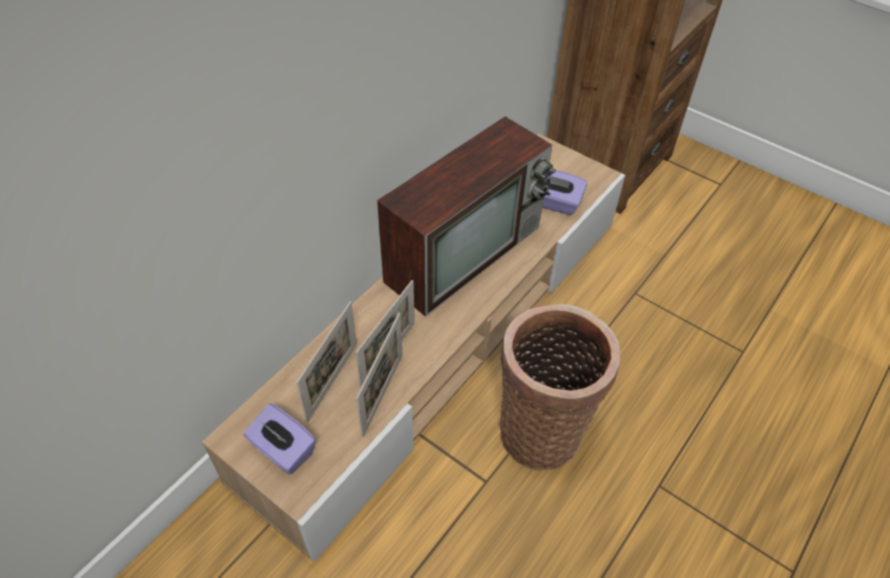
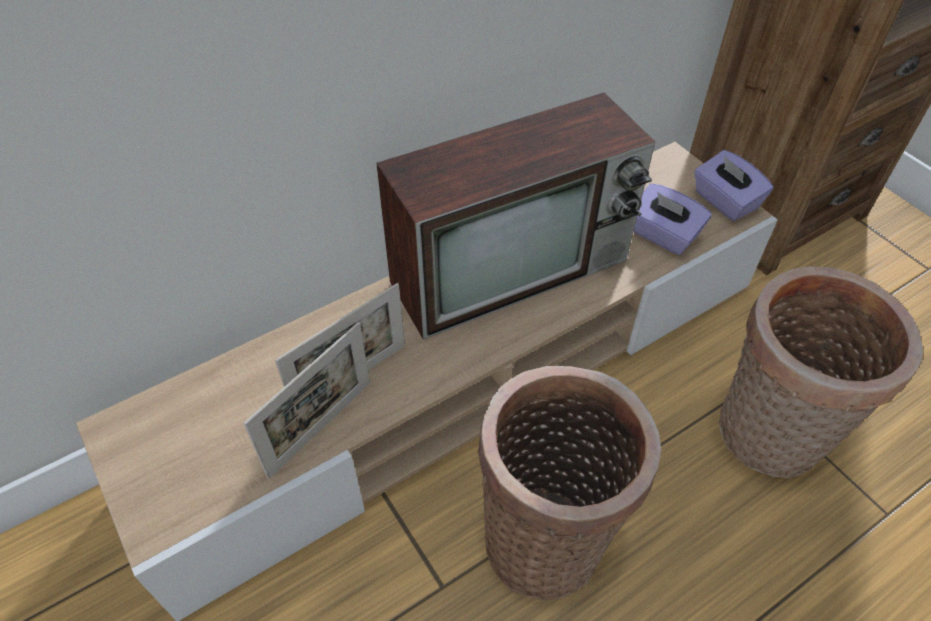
camera: 20 degrees right, 0 degrees up
(283, 450) = (163, 464): purple tissue box -> purple tissue box (724, 201)
(332, 381) = (267, 392): picture frame -> none
(657, 324) = (767, 438): none -> basket

